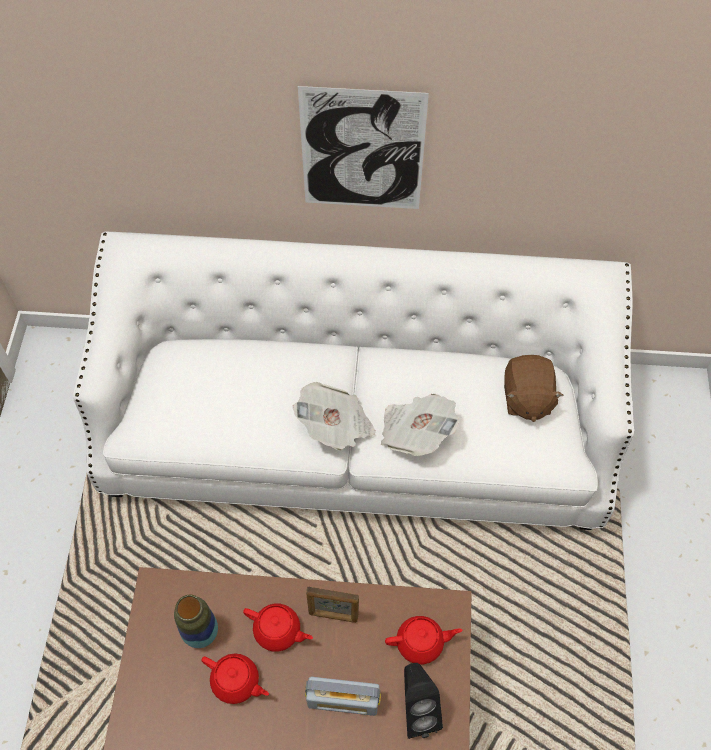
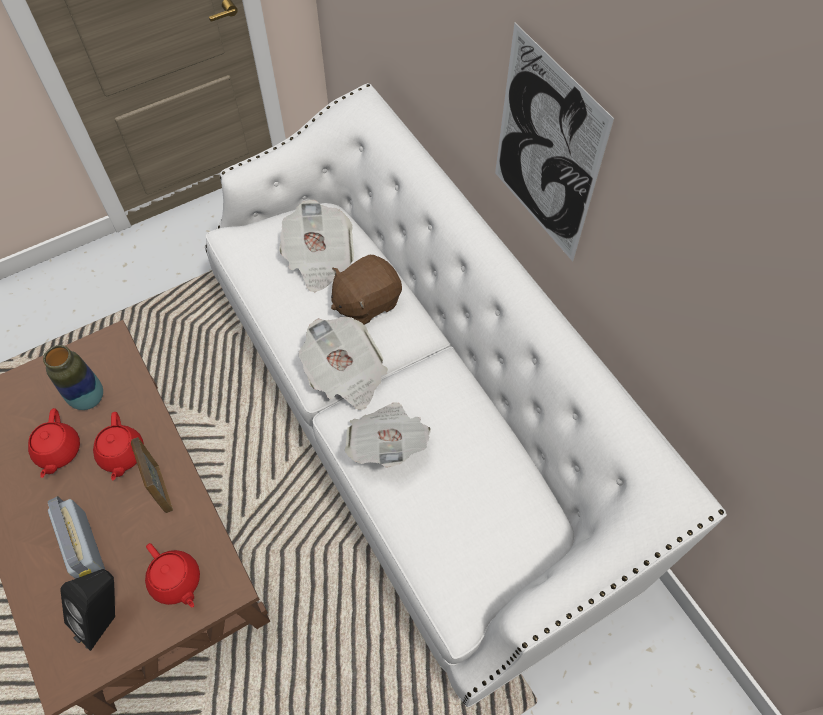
camera: 55 degrees right, 0 degrees up
(214, 383) = (319, 260): none -> newspaper
(526, 398) = (504, 522): brown plush toy -> brown plush toy (366, 302)

